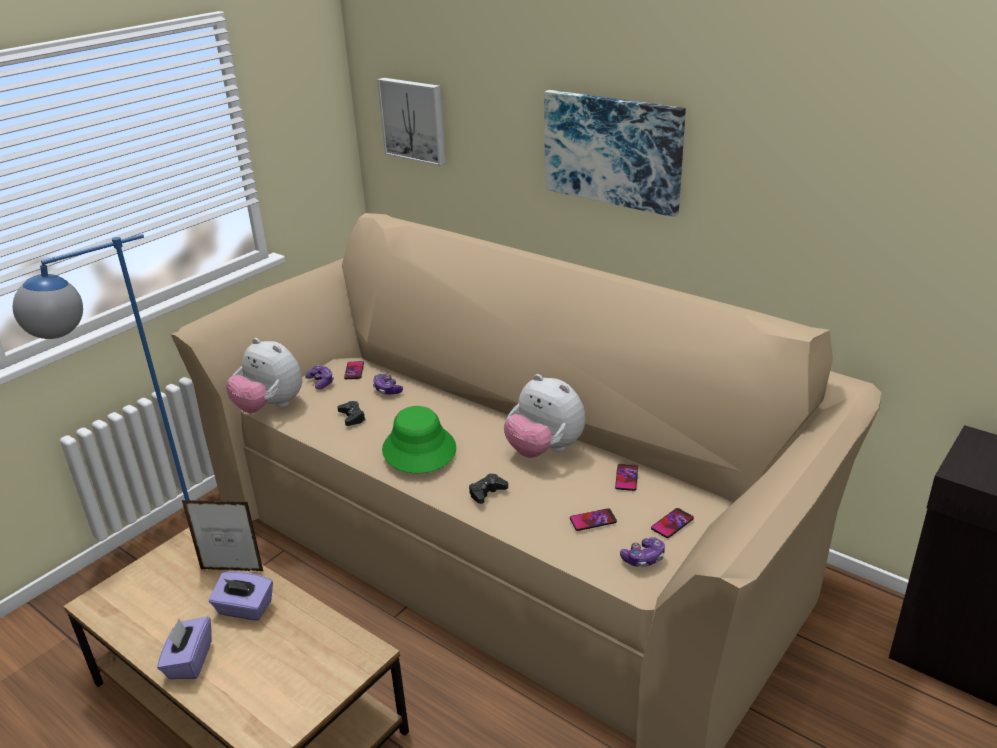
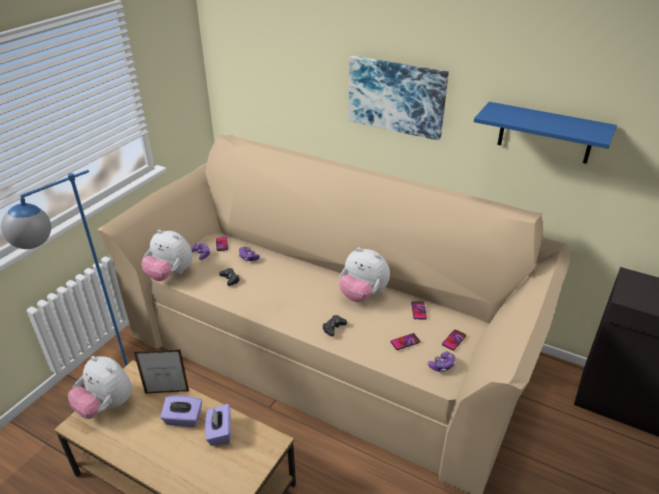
camera: 10 degrees left, 5 degrees up
(143, 581) = (106, 406): none -> plush toy
(189, 661) = (155, 460): purple tissue box -> purple tissue box (219, 432)
(414, 120) = (251, 71): picture -> none
(418, 449) = (281, 300): green hat -> none
(834, 202) = (545, 133): none -> blue shelf

